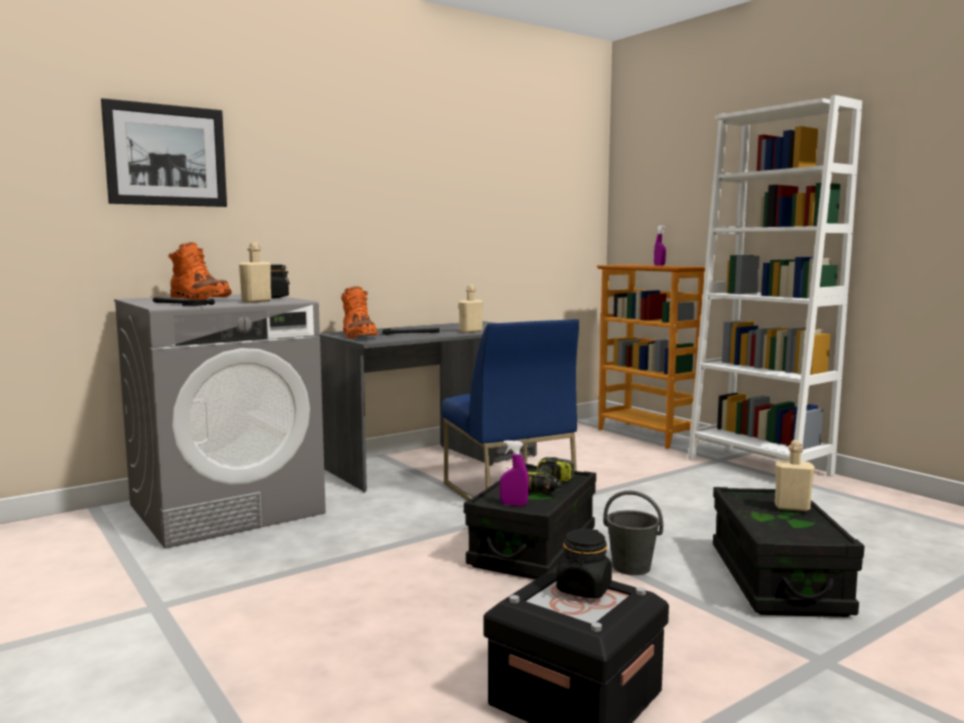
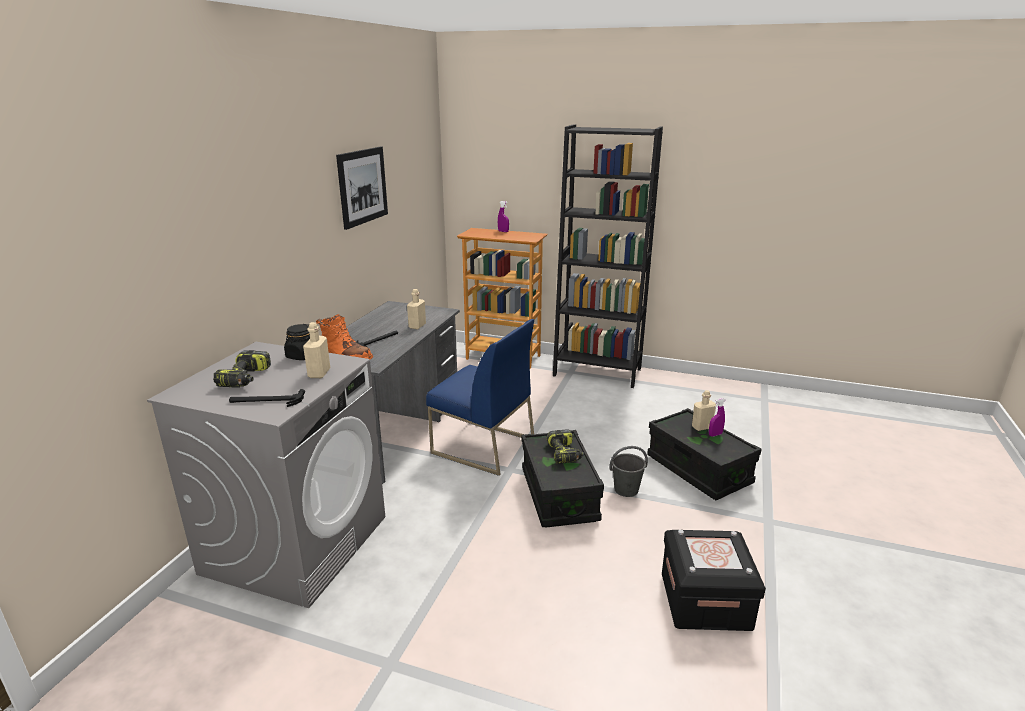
camera: 35 degrees left, 15 degrees up
(166, 155) = (157, 234): picture -> picture (362, 186)
(199, 299) = (245, 379): orange boot -> power drill
(514, 504) = (568, 479): purple spray bottle -> purple spray bottle (715, 434)
(584, 589) = (709, 544): black jar -> none
(758, 467) = (597, 372): white bookcase -> black bookcase

